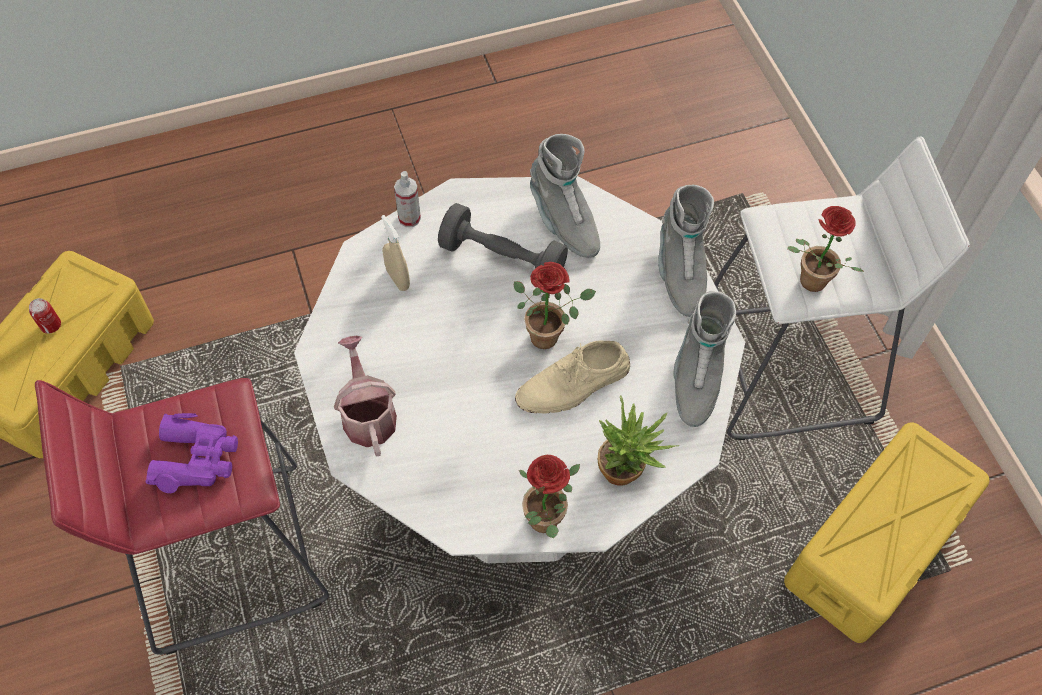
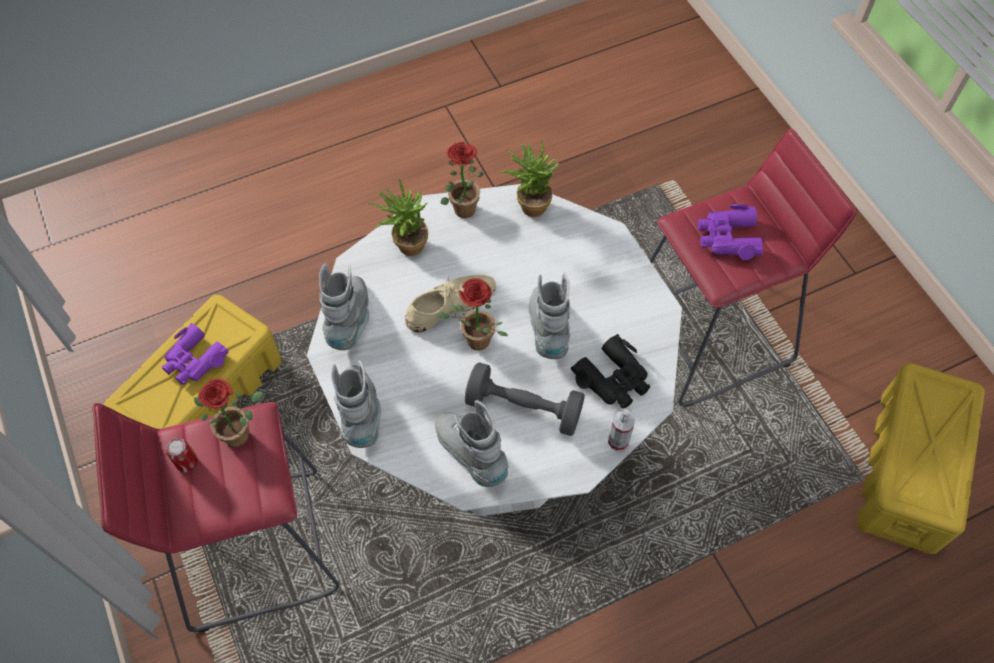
camera: 175 degrees right, 0 degrees up
(51, 325) = (929, 449): can -> can (187, 462)
(367, 414) = (608, 266): watering can -> none
(398, 279) = (613, 379): beige spray bottle -> black binoculars
(453, 517) = (529, 204): none -> potted plant
(459, 342) = (548, 329): none -> grey boot
(787, 369) = (254, 547): white stool -> red stool
(890, 521) = (194, 360): none -> purple binoculars

